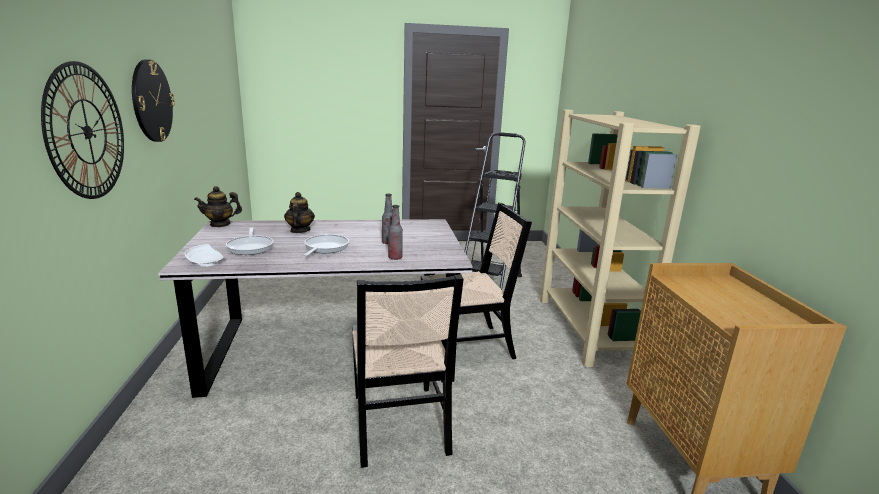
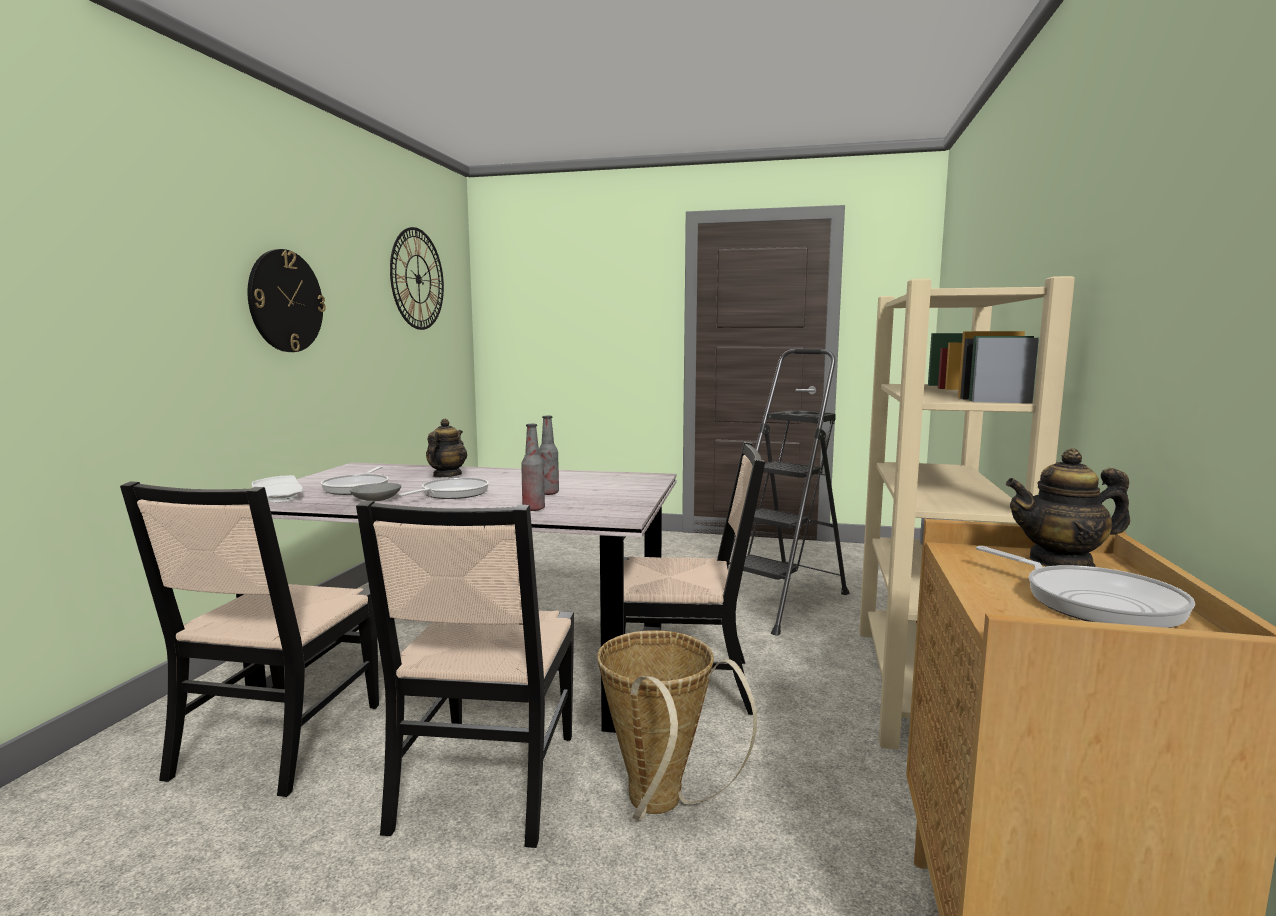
camera: 20 degrees right, 10 degrees down
(87, 132) = (153, 318): wall clock -> wall clock (418, 279)
(220, 224) = (358, 465): teapot -> teapot (1062, 562)
(245, 424) = (280, 741): none -> chair
(279, 258) = (376, 499): none -> grey bowl
(500, 419) = (660, 807): none -> basket
(748, 307) = (1094, 602): none -> frying pan

